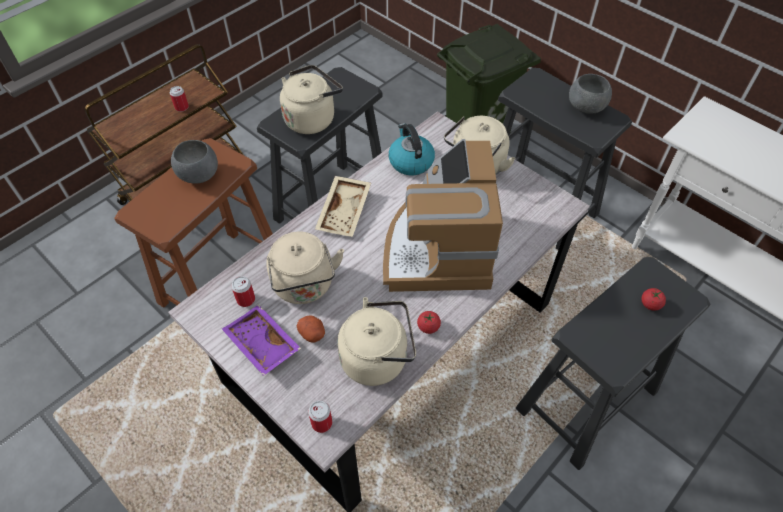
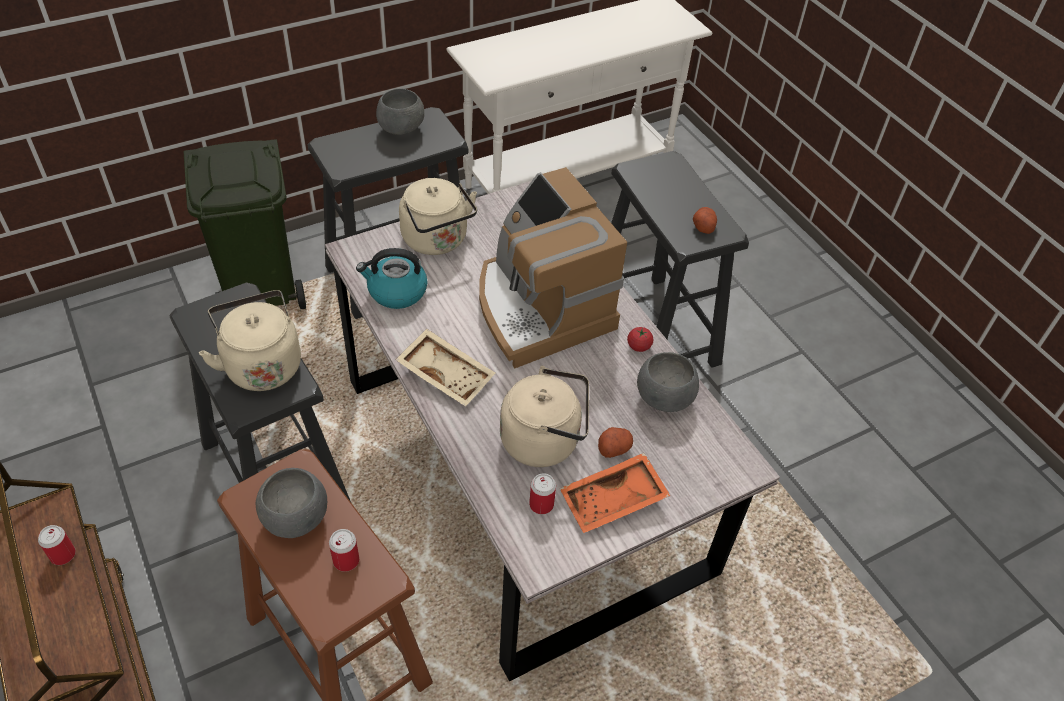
camera: 75 degrees left, 5 degrees down
(261, 345) = (613, 501): purple tray -> orange tray
(321, 423) = (728, 466): can -> can (346, 560)
(378, 358) = (664, 398): beige kettle -> grey bowl
(438, 248) = (539, 308): coffee machine -> coffee machine turned 45 degrees clockwise
(609, 345) = (703, 226): none -> potato
(650, 304) = (668, 185): tomato -> none

